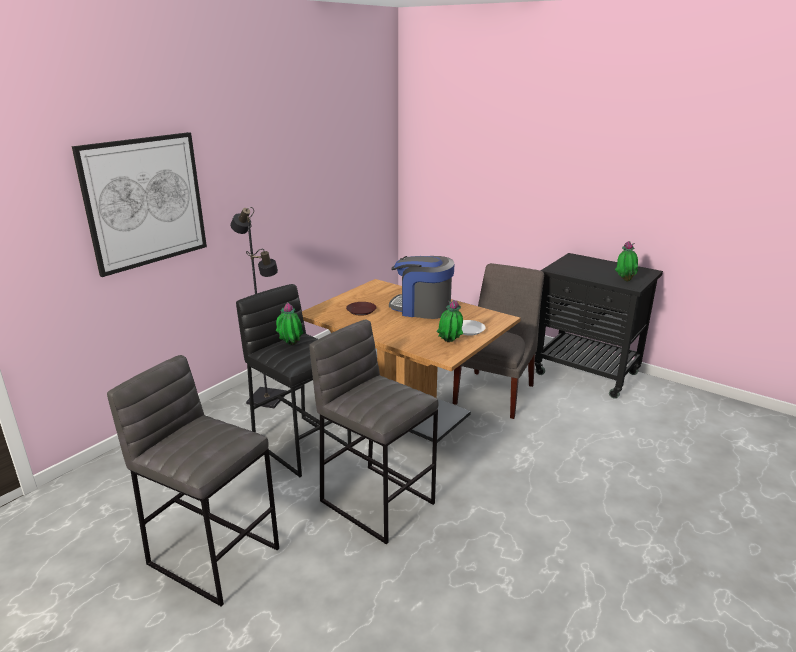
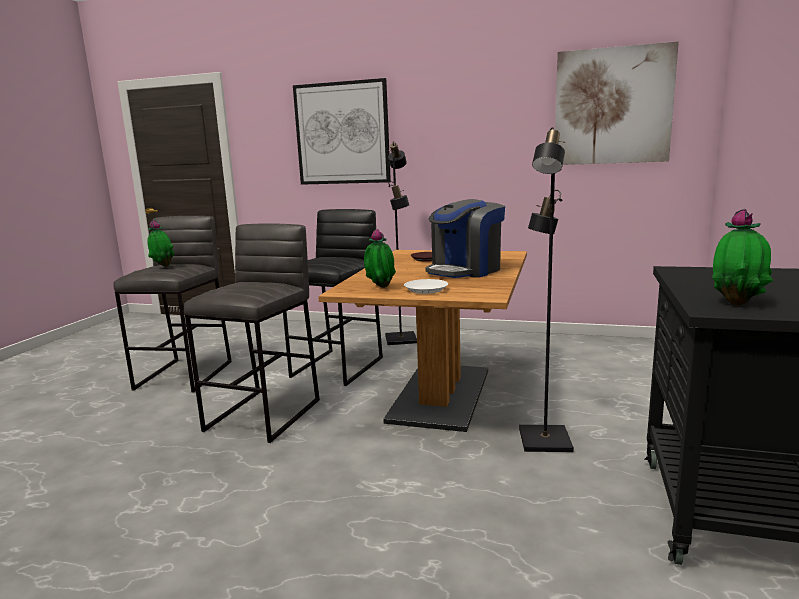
camera: 70 degrees right, 10 degrees down
(290, 345) = (325, 257): potted plant -> potted plant (163, 266)
(352, 148) = (612, 106): none -> picture
(422, 309) = (465, 270): coffee machine -> coffee machine turned 135 degrees counterclockwise
(495, 392) = (545, 439): grey chair -> black floor lamp

